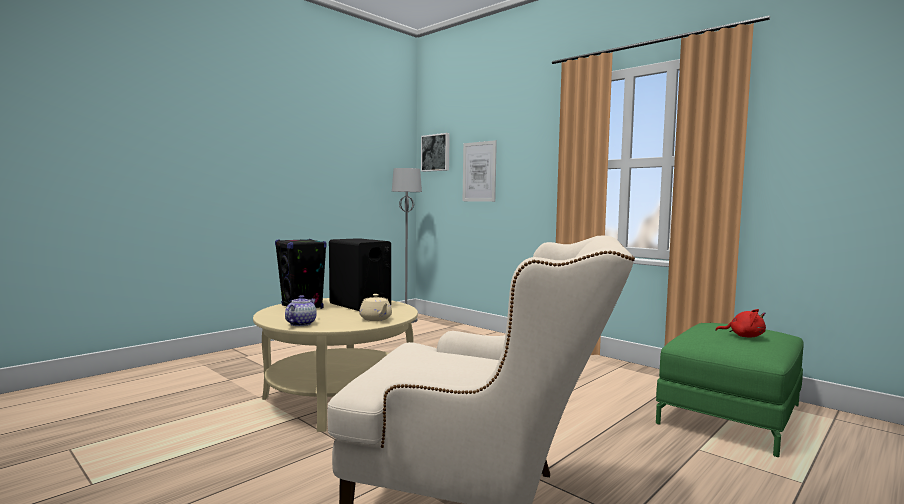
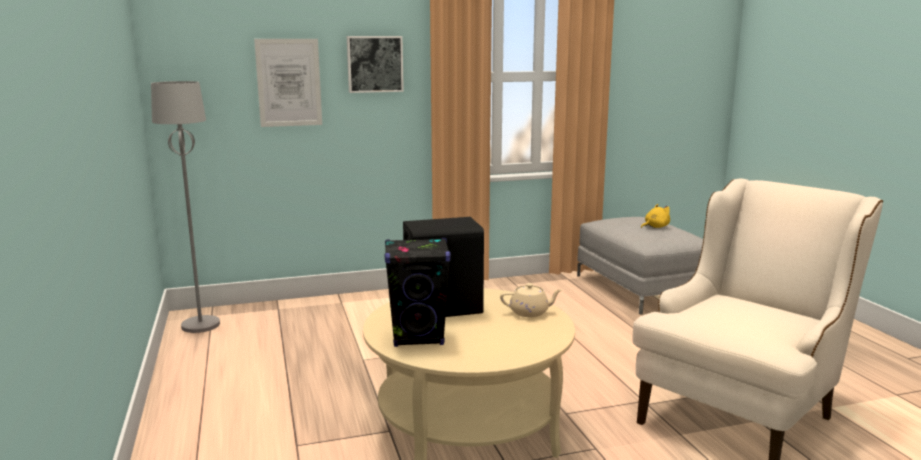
camera: 60 degrees left, 10 degrees up
(301, 324) = (522, 349): teapot -> none
(436, 153) = (191, 50): picture -> picture (374, 64)
(729, 413) = (639, 288): green ottoman -> grey ottoman
(743, 336) = (655, 227): red plush toy -> yellow plush toy

